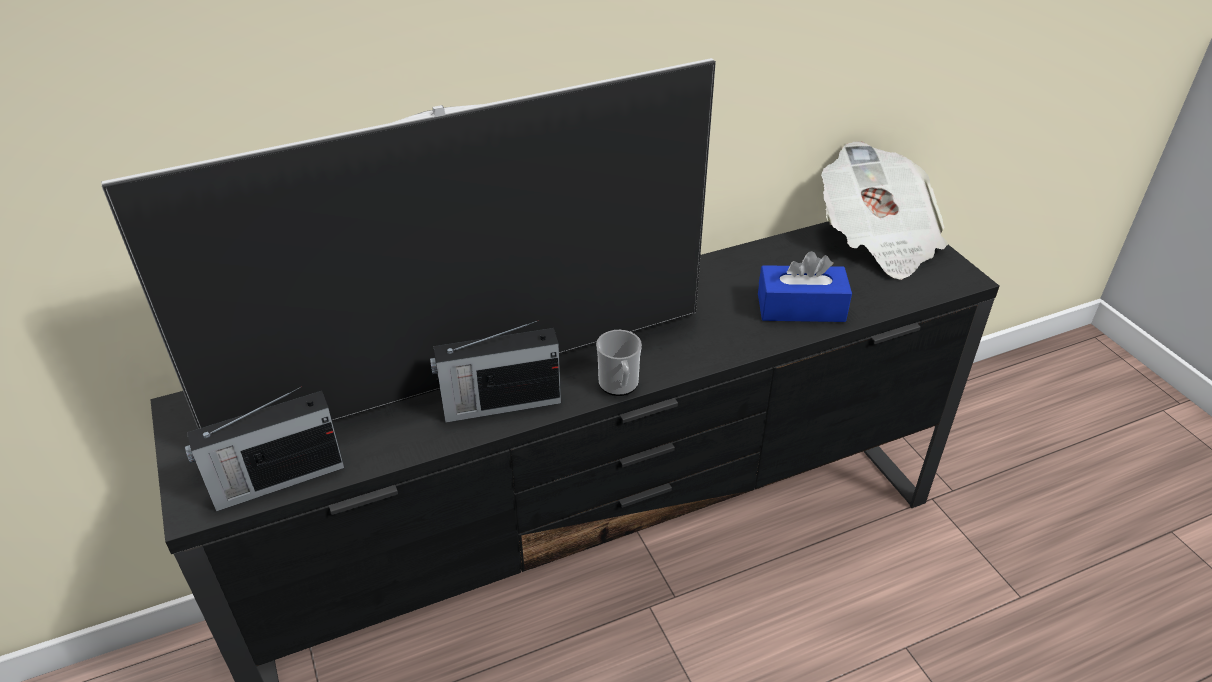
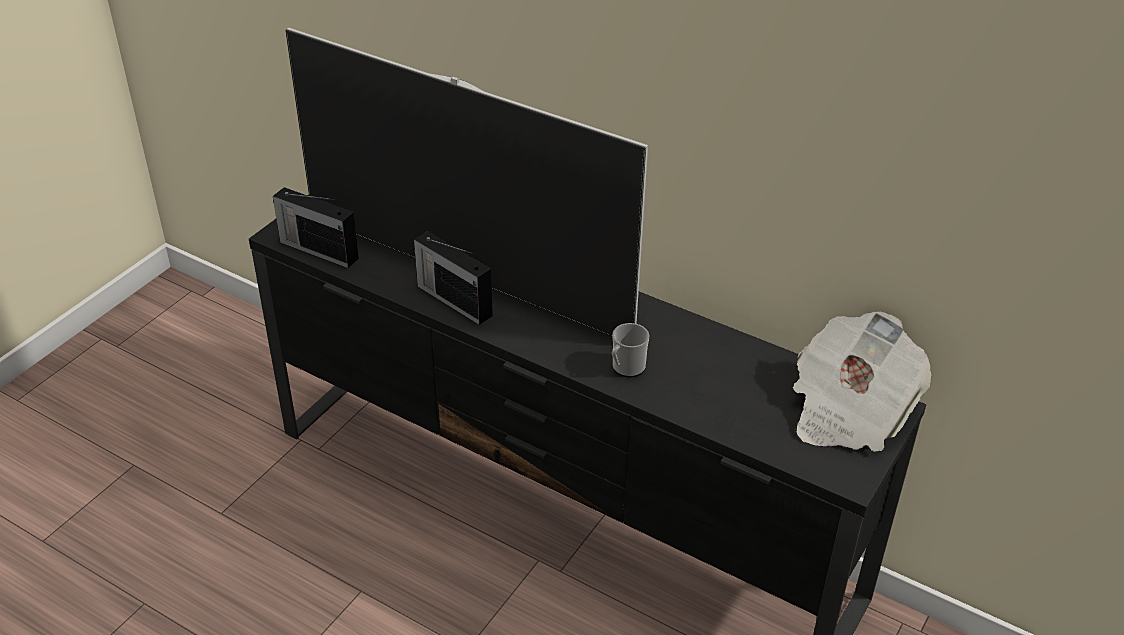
camera: 55 degrees right, 0 degrees up
(619, 386) = (520, 343): mug -> mug (626, 368)
(801, 308) = (701, 397): blue tissue box -> none

